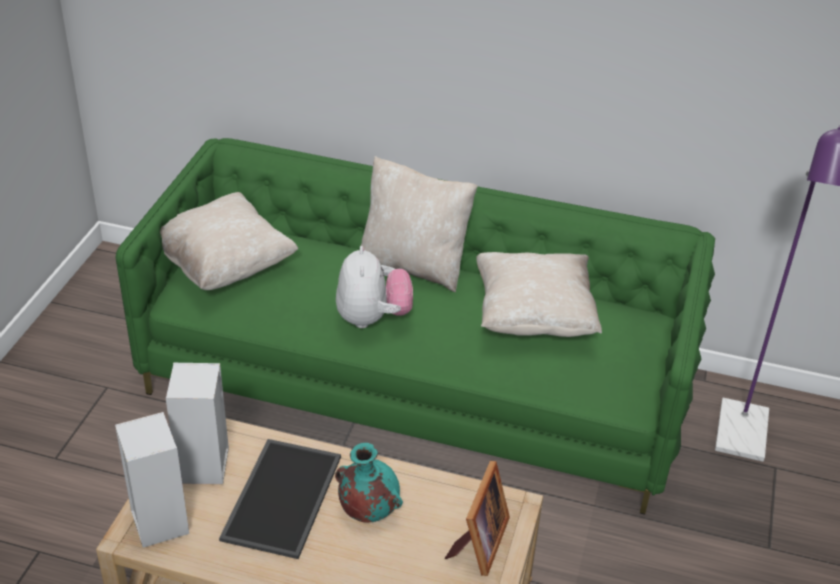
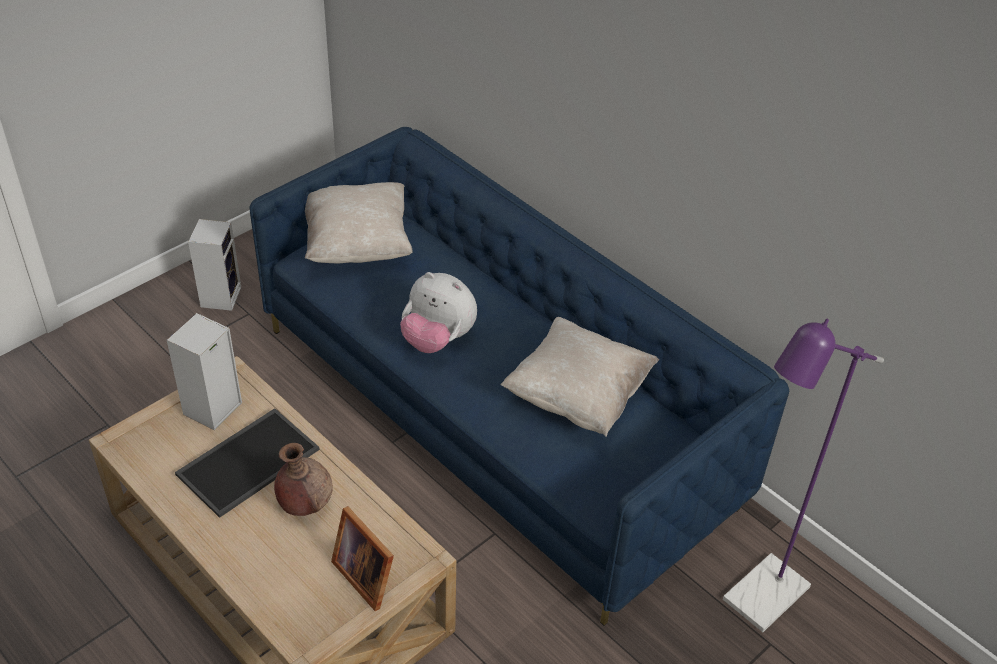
camera: 30 degrees right, 5 degrees up
(157, 520) = (146, 437): speaker -> speaker (220, 295)
(367, 510) = (304, 503): turquoise vase -> brown vase
(372, 318) = (437, 339): plush toy -> plush toy turned 90 degrees clockwise
(414, 265) = (513, 305): beige pillow -> none
(416, 384) = (495, 416): green sofa -> blue sofa
(478, 543) = (366, 574): picture frame -> picture frame turned 90 degrees clockwise

